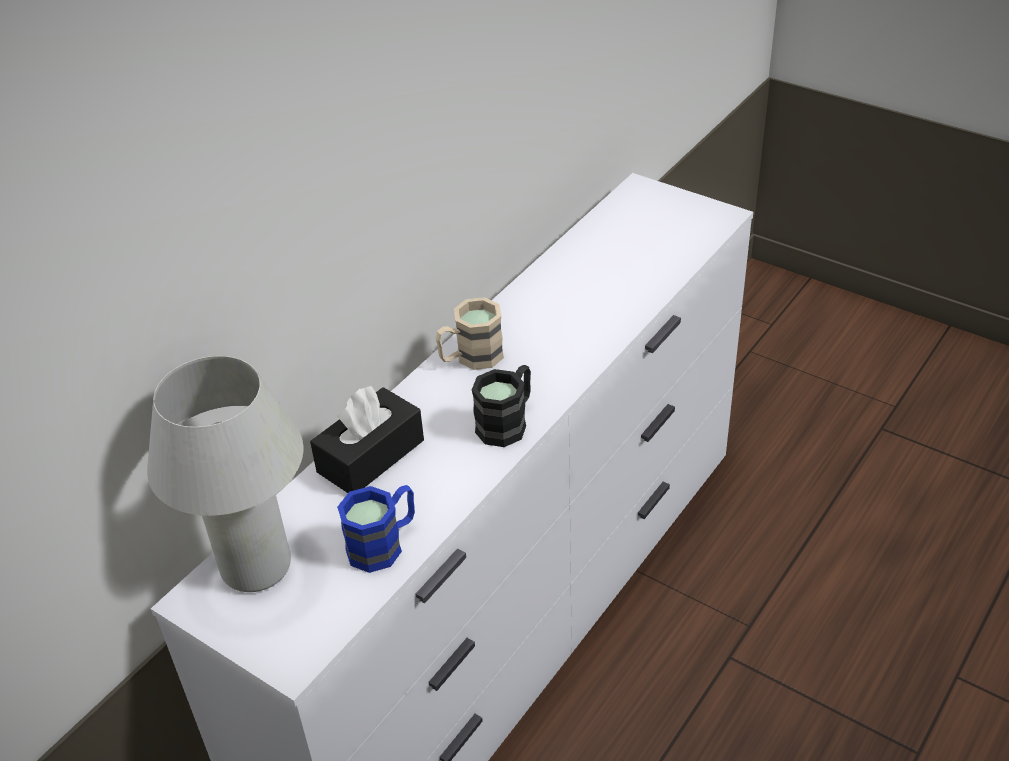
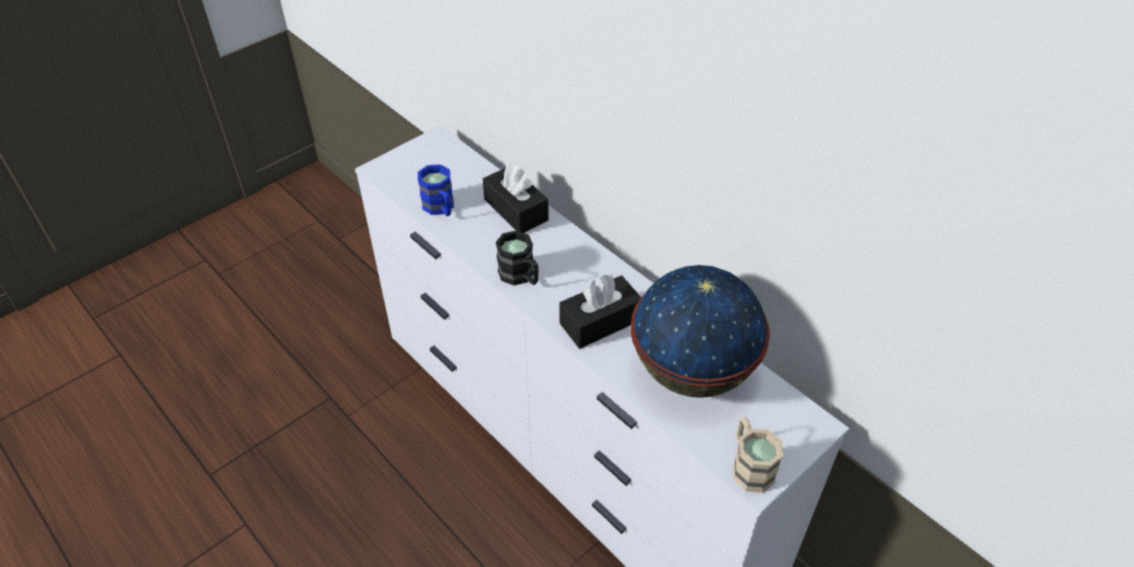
camera: 100 degrees right, 5 degrees up
(256, 567) = (448, 160): white table lamp -> none
(471, 358) = (596, 268): beige mug -> beige mug (749, 465)
(562, 340) = (600, 322): none -> black tissue box
(606, 265) = (693, 371): none -> globe

